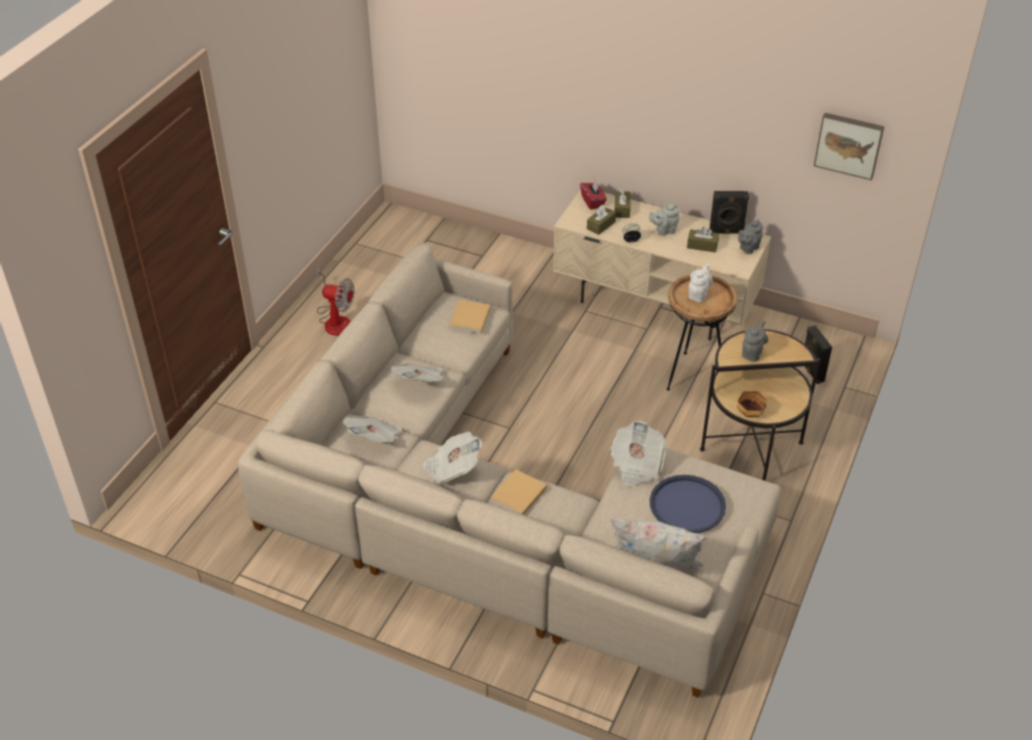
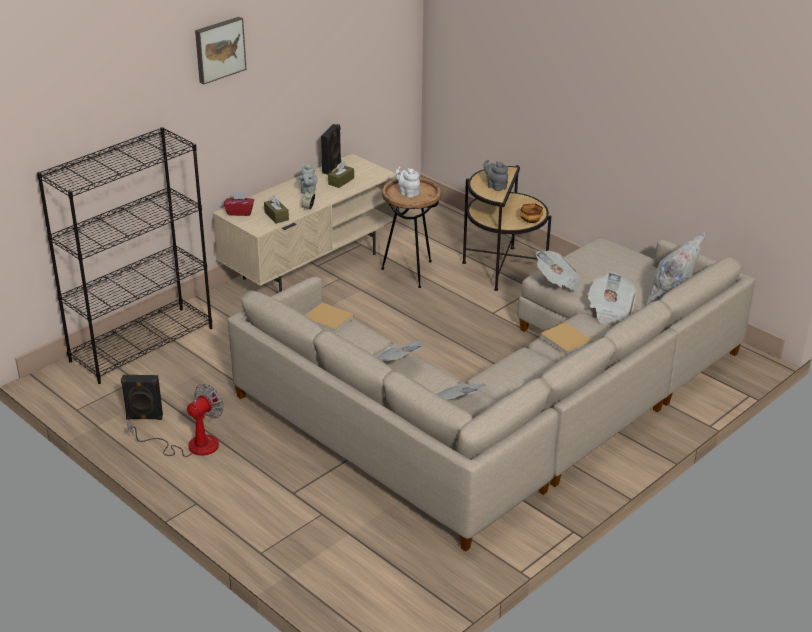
camera: 70 degrees left, 10 degrees down
(452, 468) = (520, 366): newspaper -> newspaper (610, 310)
(464, 244) = (142, 344): none -> black bookcase
(622, 209) = (262, 202): brown tissue box -> none
(687, 505) = (612, 270): blue tray -> none
(748, 248) = (360, 165): grey teapot -> none
(811, 372) = (441, 223): black speaker -> black speaker (144, 418)
(849, 144) = (385, 39): picture -> picture (219, 49)

